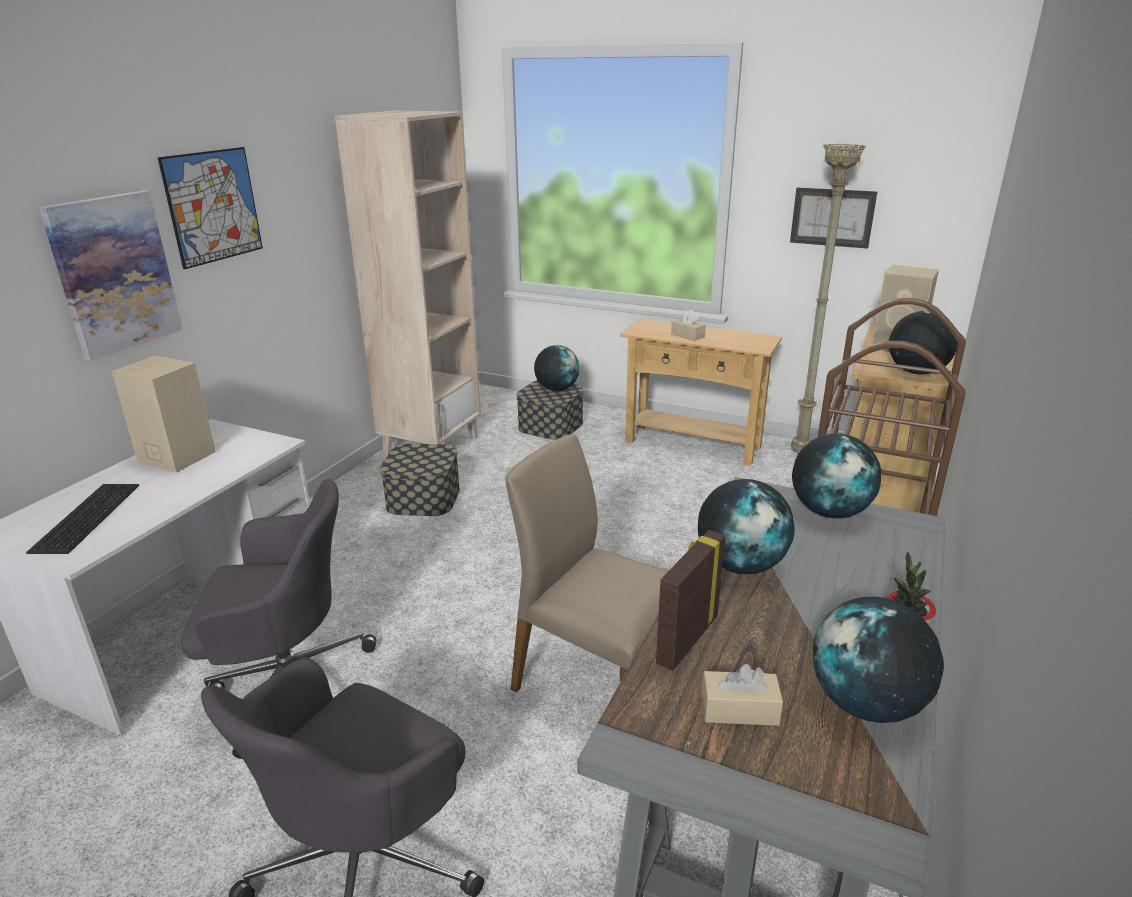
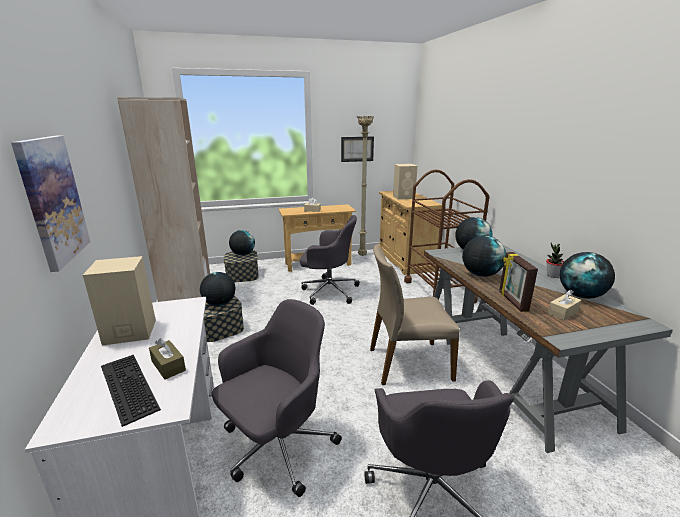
camera: 40 degrees left, 5 degrees down
(142, 511) = (168, 366): none -> brown tissue box
(213, 206) = (83, 151): picture -> none
(643, 500) = (328, 291): none -> grey office chair
(916, 372) = (425, 203): globe -> globe (219, 304)

